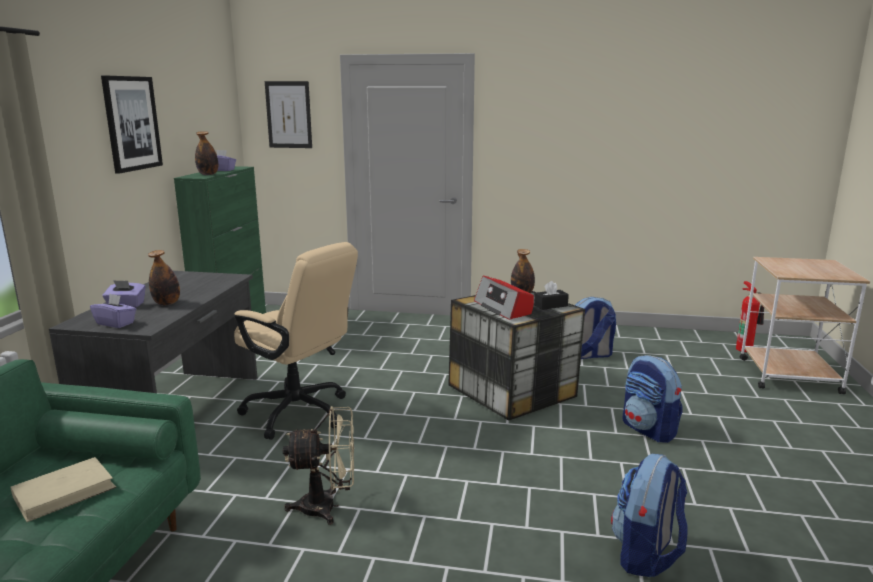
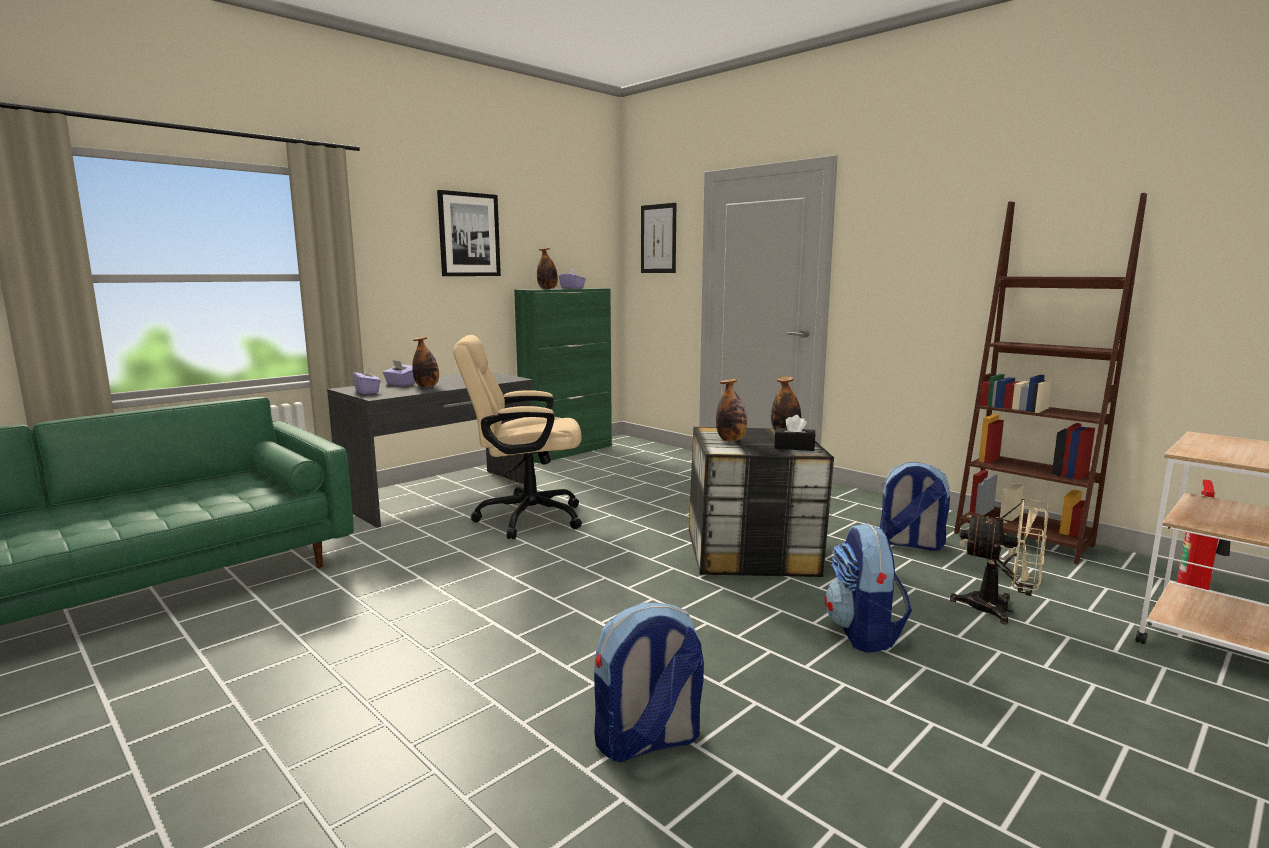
camera: 35 degrees right, 5 degrees down
(65, 492) = (219, 495): beige book -> none
(300, 414) = (524, 519): beige office chair -> beige office chair turned 105 degrees clockwise
(327, 507) = (434, 589): beige fan -> beige fan (1000, 610)
(503, 308) = (731, 440): radio -> bottle
(638, 334) = (1023, 539): none -> brown bookcase

